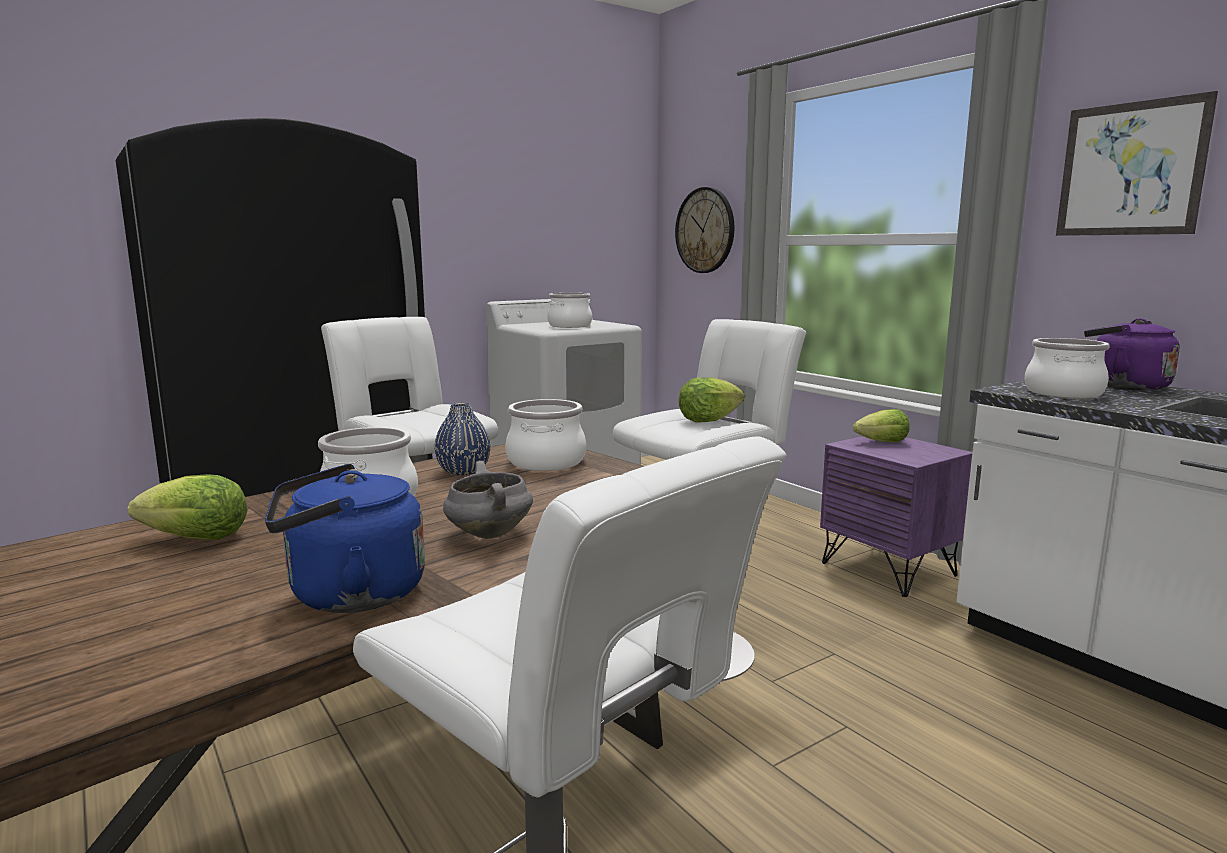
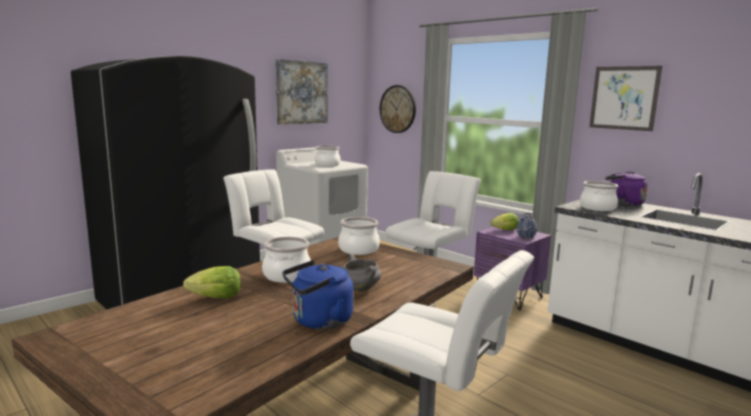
camera: 10 degrees left, 0 degrees up
(463, 471) = (320, 256): blue vase -> blue vase (526, 237)
(533, 203) = (301, 92): none -> picture
(708, 420) = (432, 225): lettuce -> none

